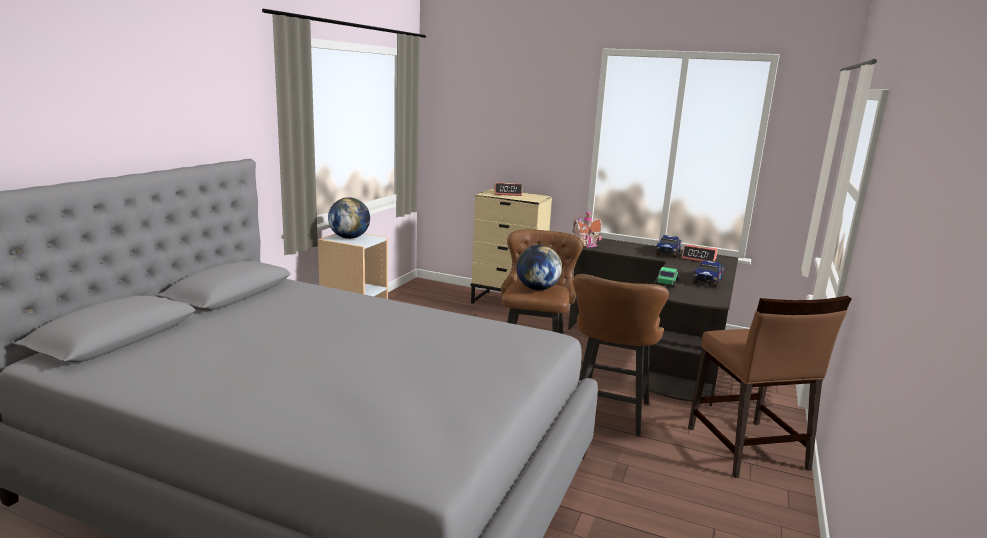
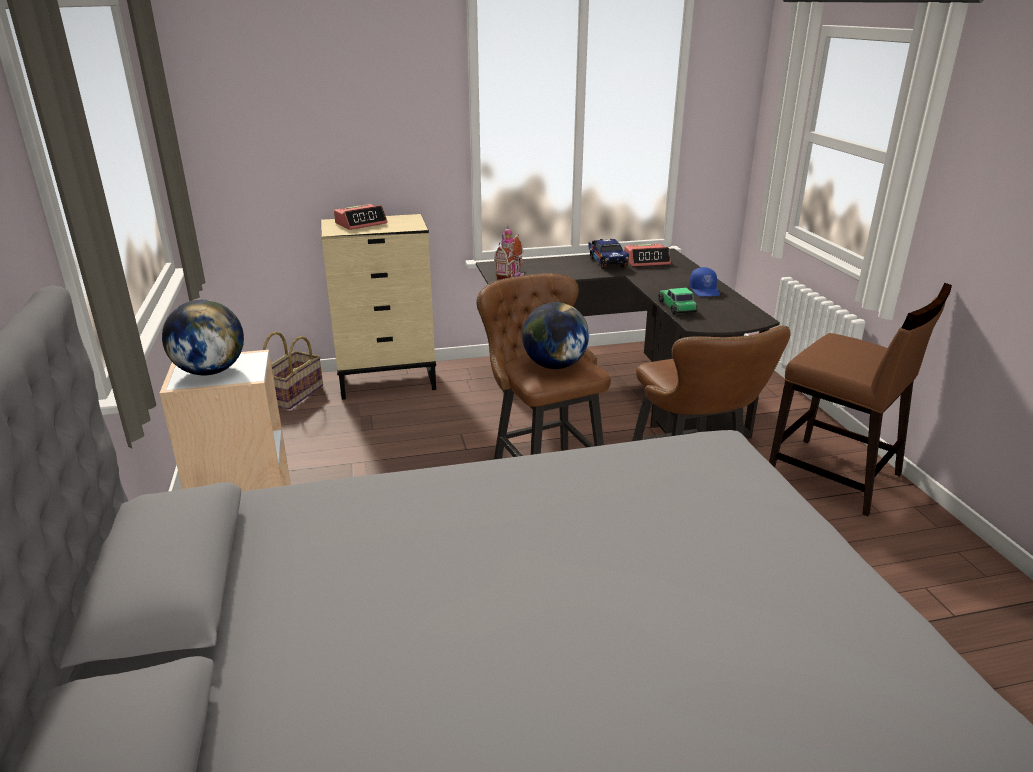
camera: 35 degrees left, 10 degrees up
(449, 293) = (294, 394): none -> basket
(708, 280) = (705, 291): toy truck -> blue cap

